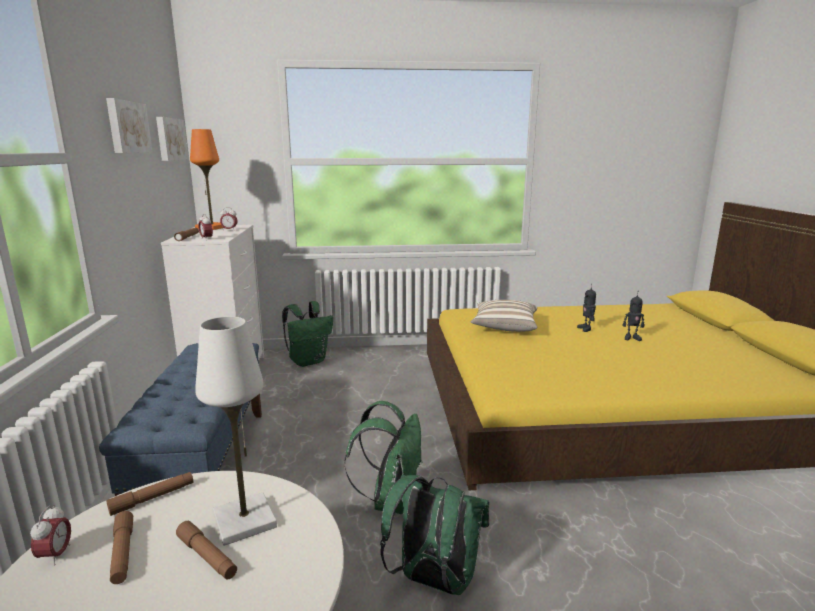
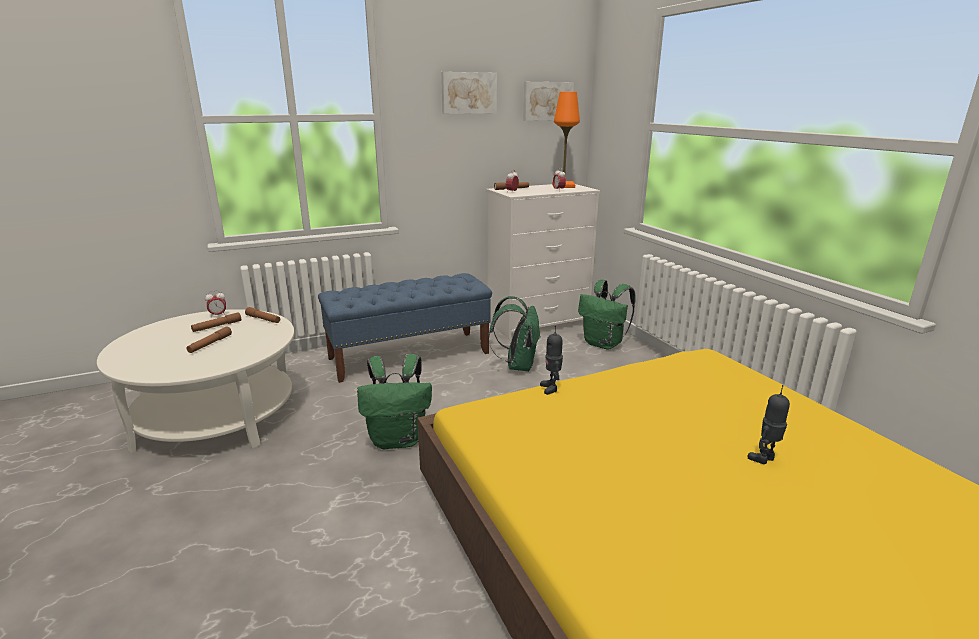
camera: 70 degrees right, 5 degrees up
(245, 520) = (240, 345): white table lamp -> none
(433, 581) = (305, 479): green backpack -> green backpack (517, 365)
(504, 327) = (680, 390): pillow -> none
(631, 338) = (780, 512): toy robot -> toy robot (551, 388)

